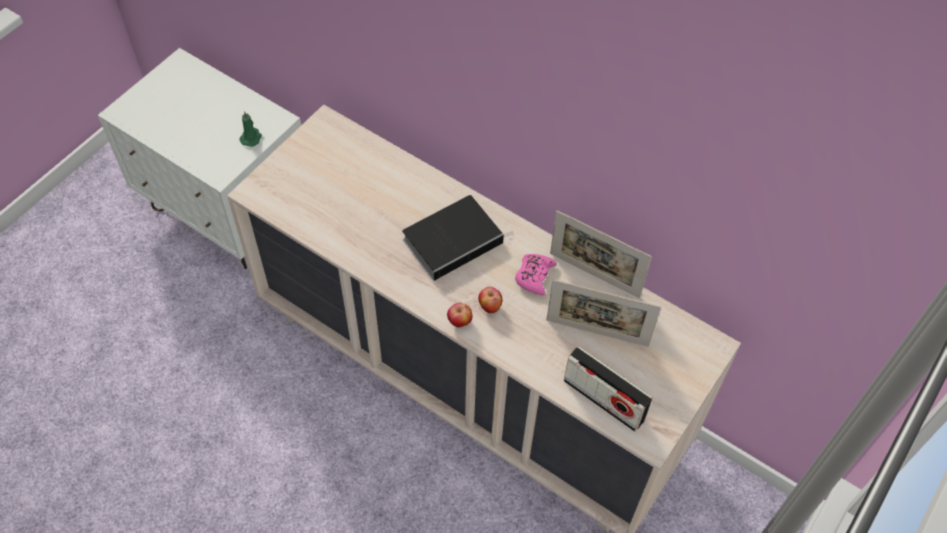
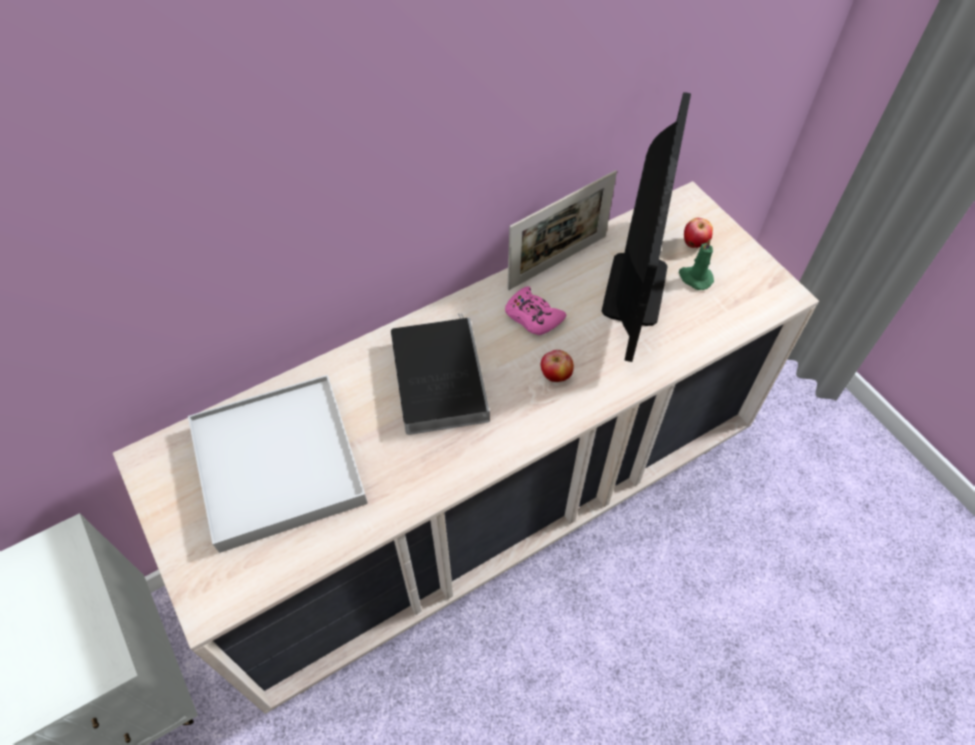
camera: 65 degrees left, 0 degrees up
(251, 137) = (67, 593): green candle -> green candle (695, 278)
(351, 183) = (278, 464): none -> white tray
(459, 322) = (564, 416): apple -> apple (694, 244)
(597, 333) = (634, 289): picture frame -> monitor
(603, 400) = (722, 316): radio -> none

